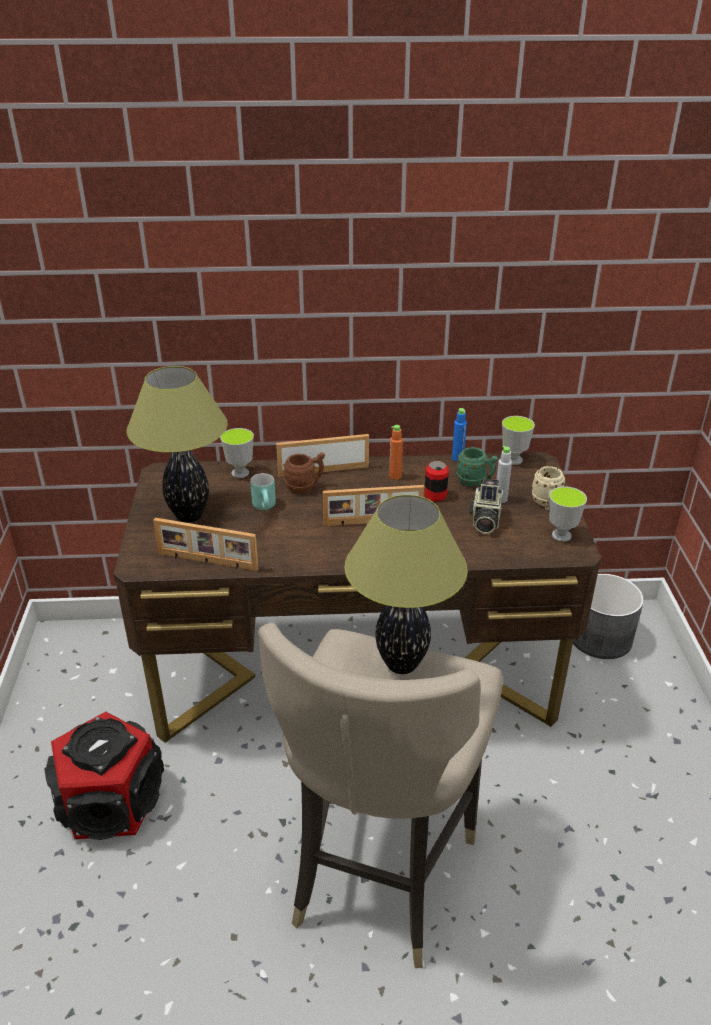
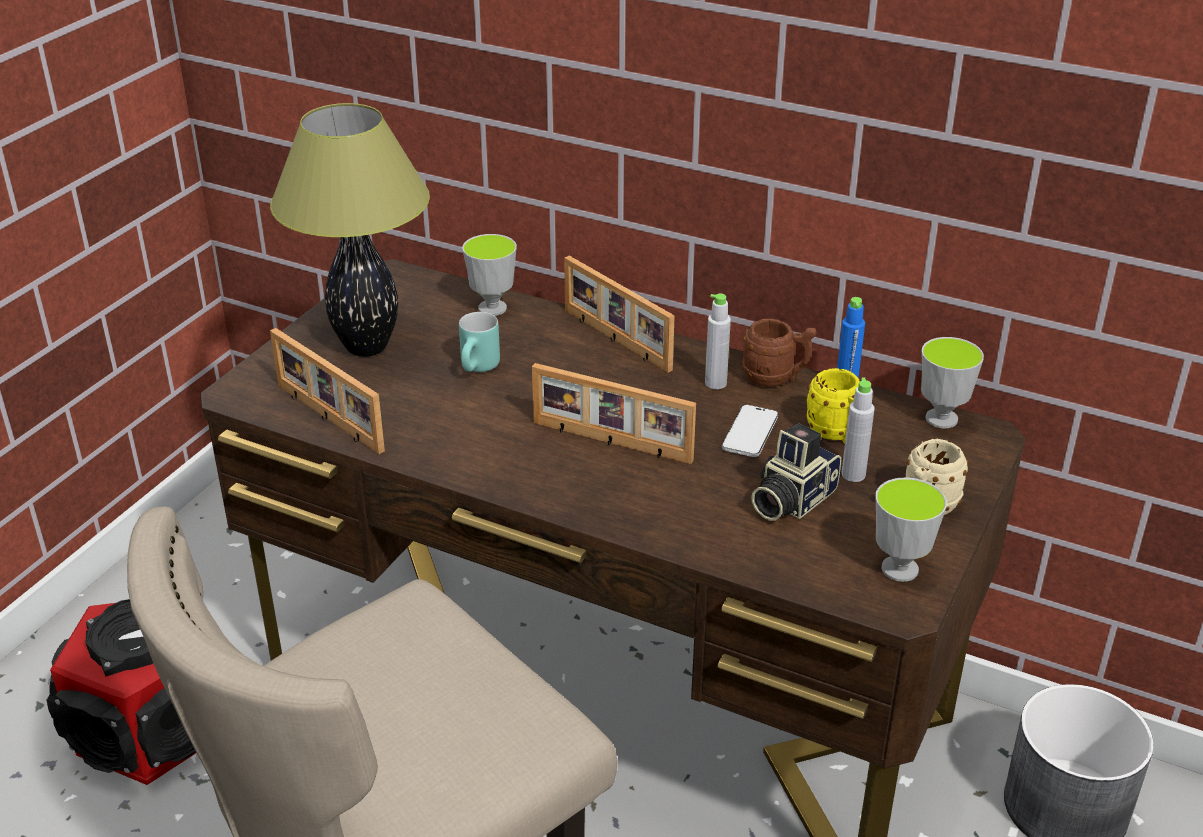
camera: 30 degrees right, 0 degrees up
(305, 487) = (564, 357): brown mug -> brown mug (776, 378)
(323, 470) = (615, 340): picture frame -> picture frame turned 150 degrees counterclockwise
(395, 476) = (715, 383): orange bottle -> grey bottle
(401, 665) = (456, 669): table lamp -> none
(435, 495) = (750, 433): can -> phone
(475, 482) = (837, 434): green mug -> yellow mug

